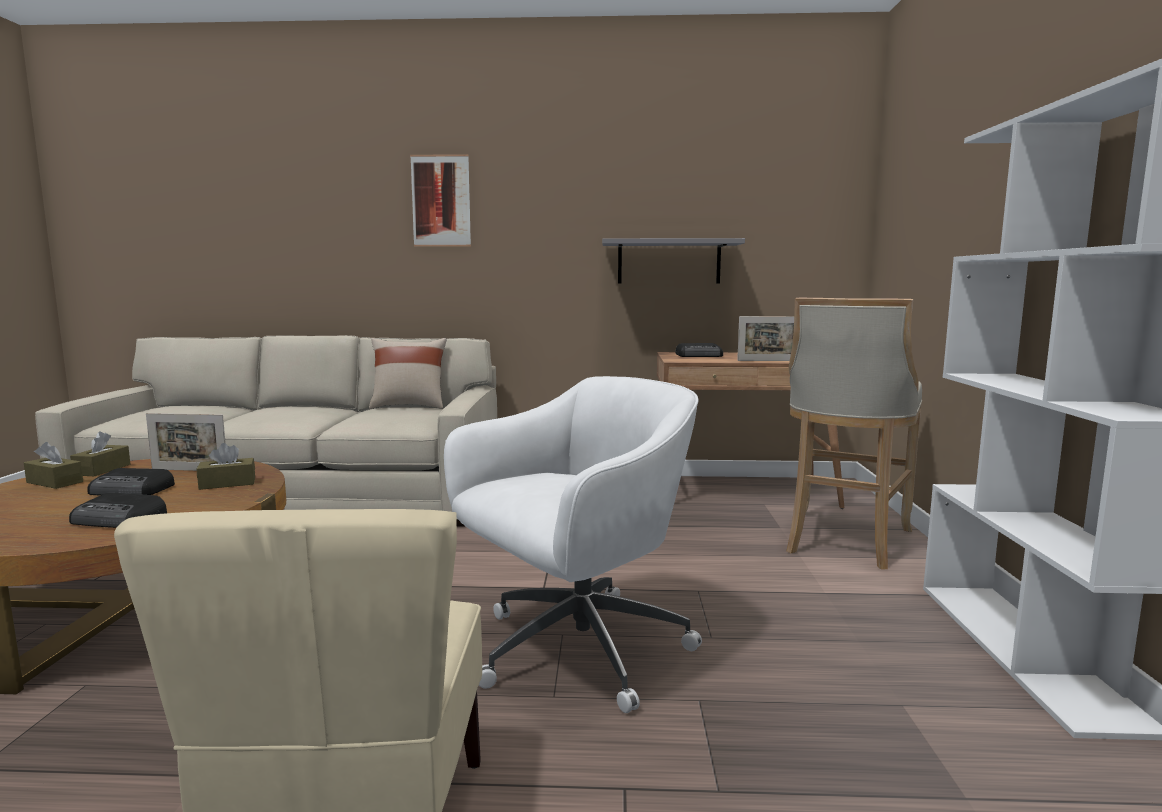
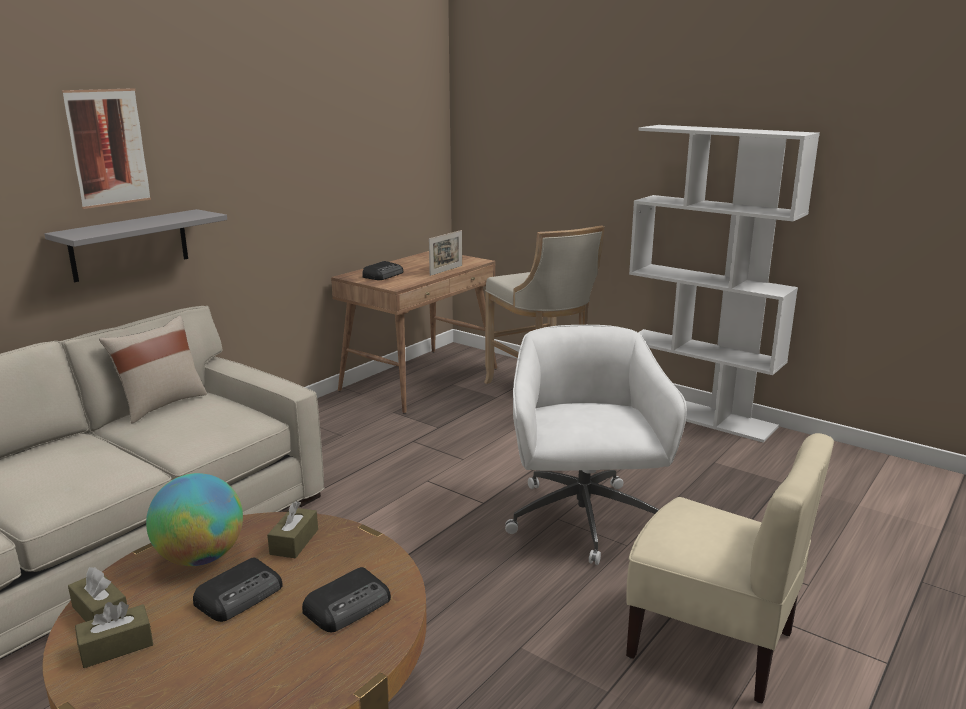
camera: 55 degrees left, 10 degrees up
(189, 470) = (201, 557): picture frame -> globe
(669, 262) = (329, 189): grey shelf -> grey shelf (130, 245)

